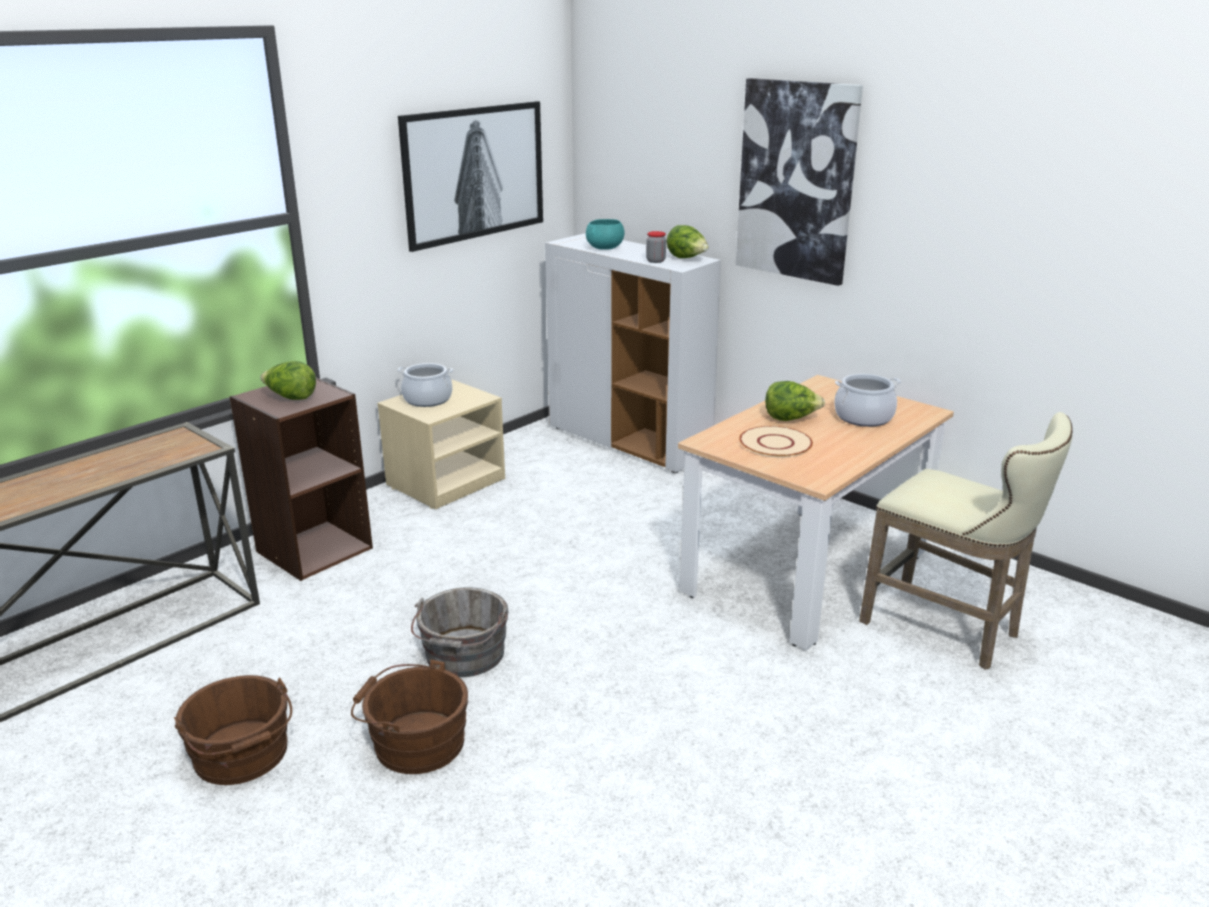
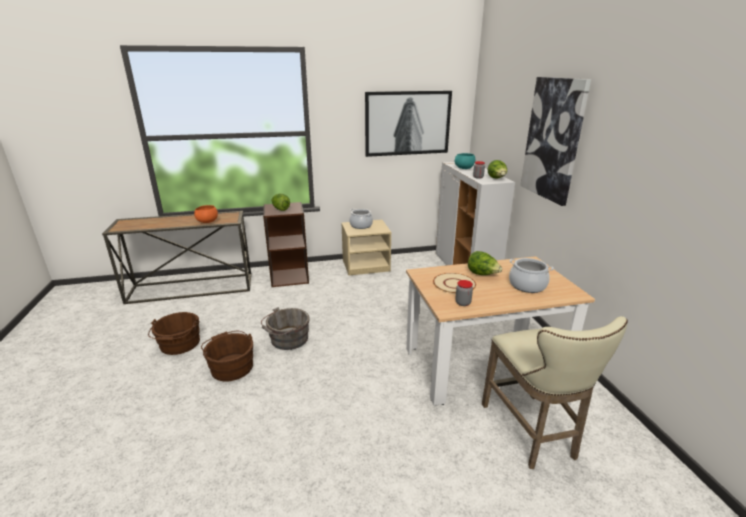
camera: 35 degrees right, 0 degrees up
(147, 465) = (207, 222): none -> orange bowl
(823, 464) = (463, 303): none -> jar

